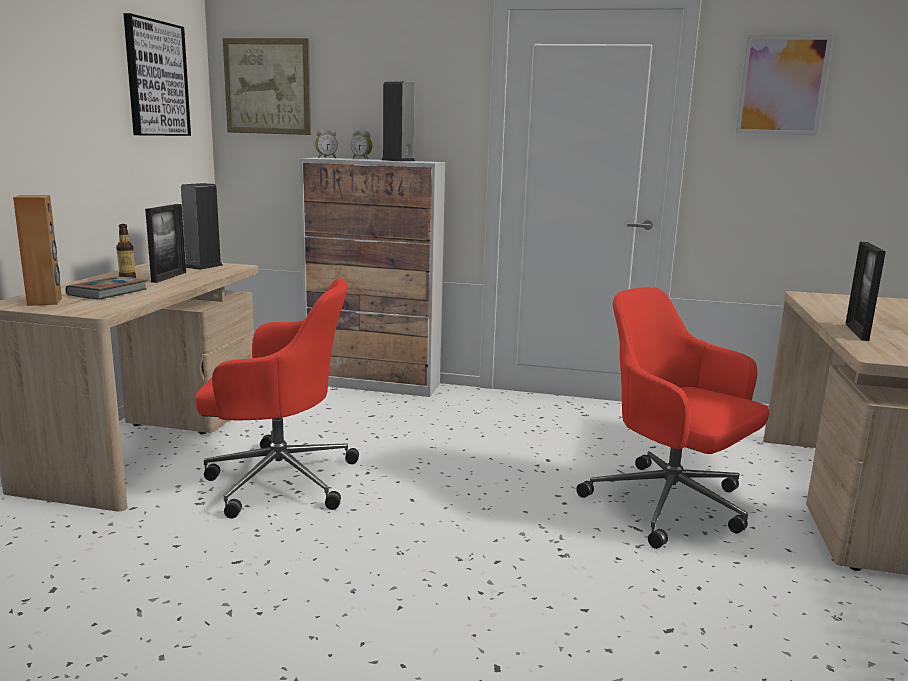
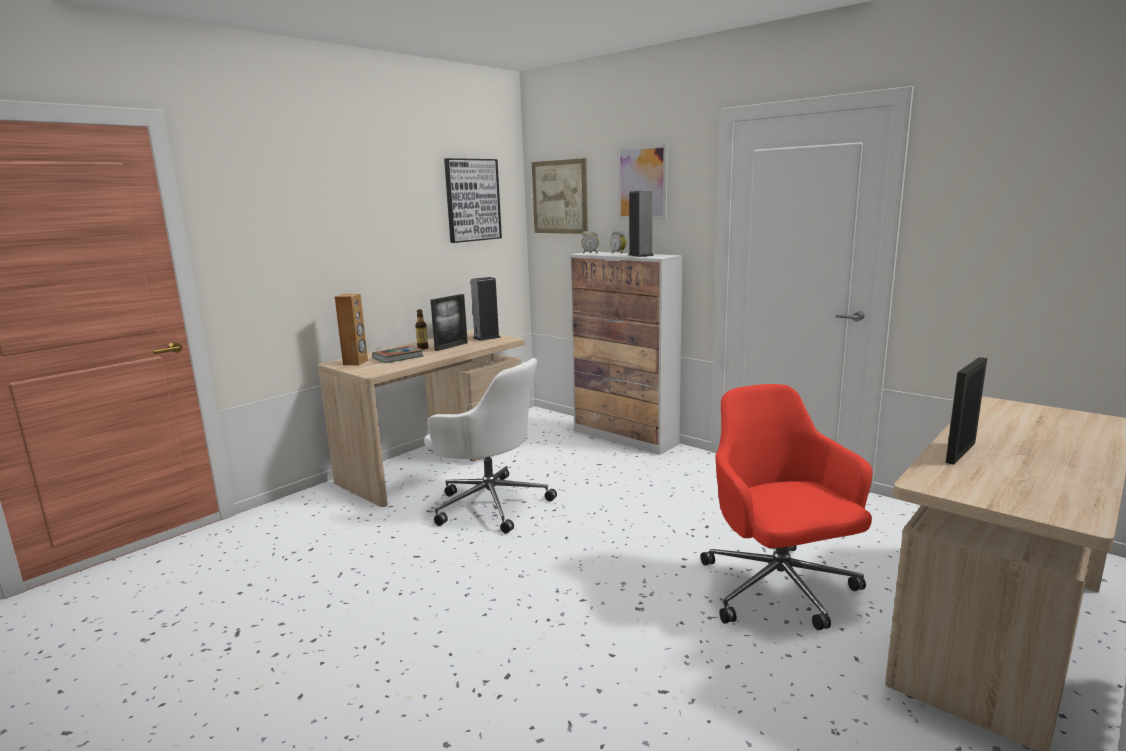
camera: 30 degrees right, 0 degrees up
(278, 479) = (490, 503): red office chair -> white office chair
(782, 85) = (1003, 175): picture -> picture (642, 183)

